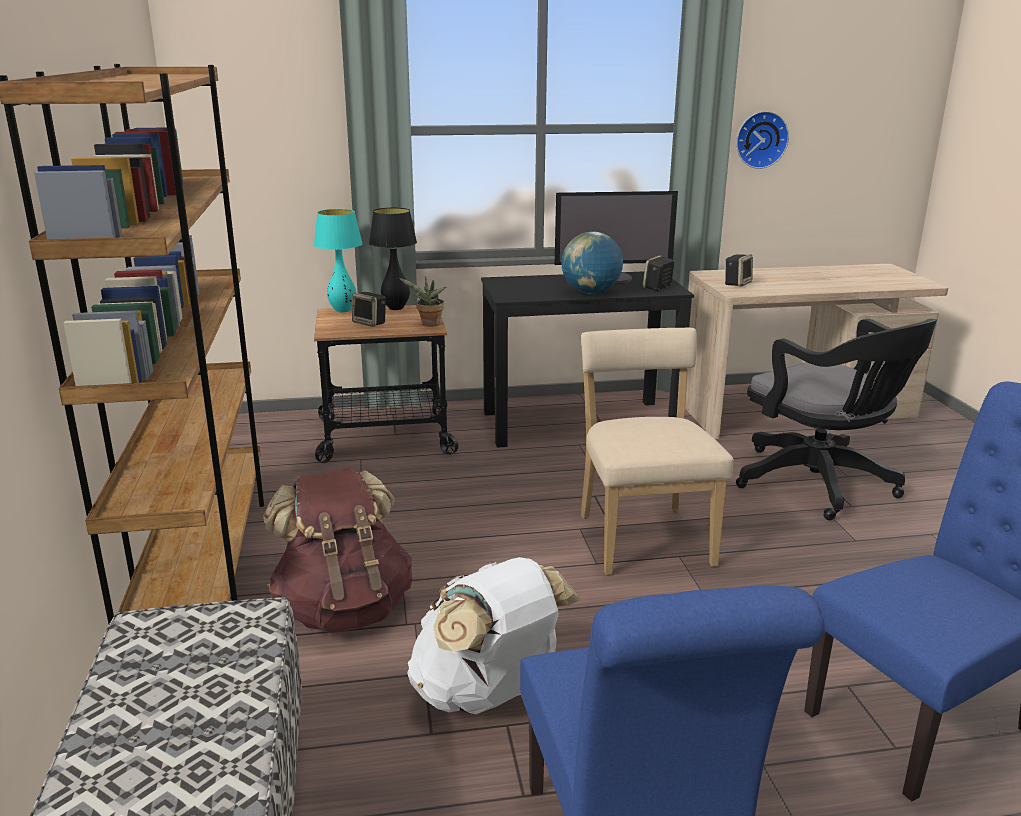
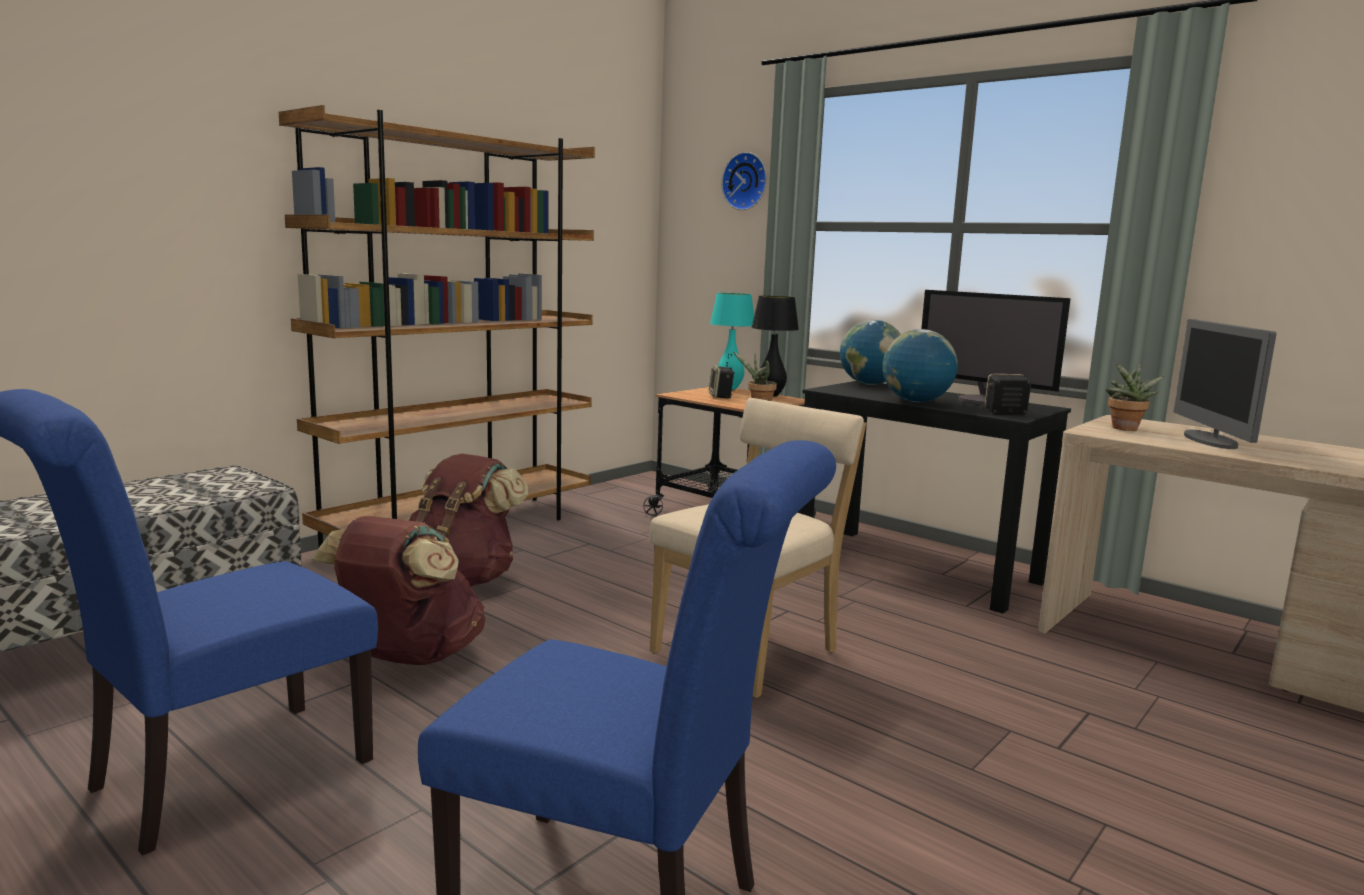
camera: 50 degrees right, 10 degrees down
(488, 694) = (406, 658): white backpack -> brown backpack
(505, 281) = (870, 384): none -> globe
(737, 283) = (1125, 429): speaker -> potted plant
(760, 139) = (1268, 249): wall clock -> wall clock (746, 181)
(785, 281) = (1210, 440): none -> monitor
(821, 485) = (1069, 716): black office chair -> none

